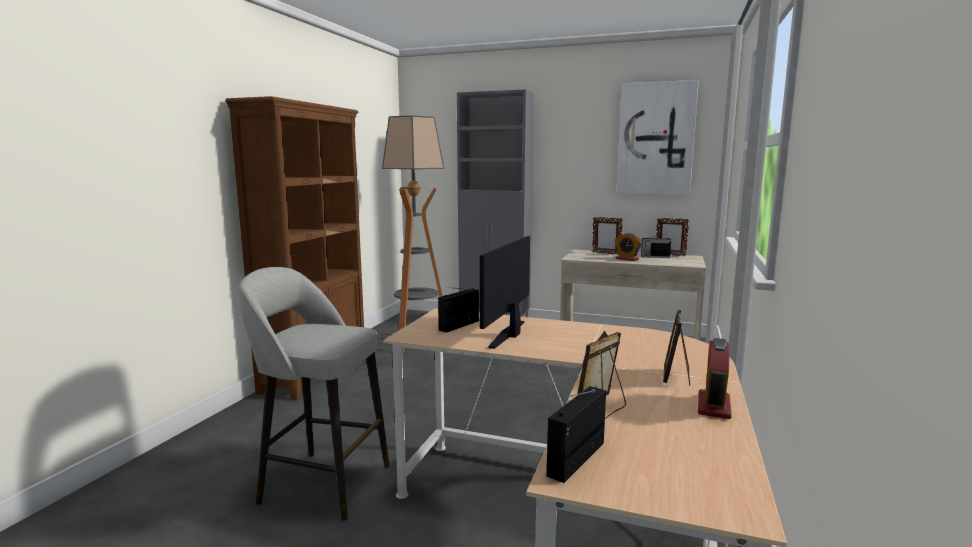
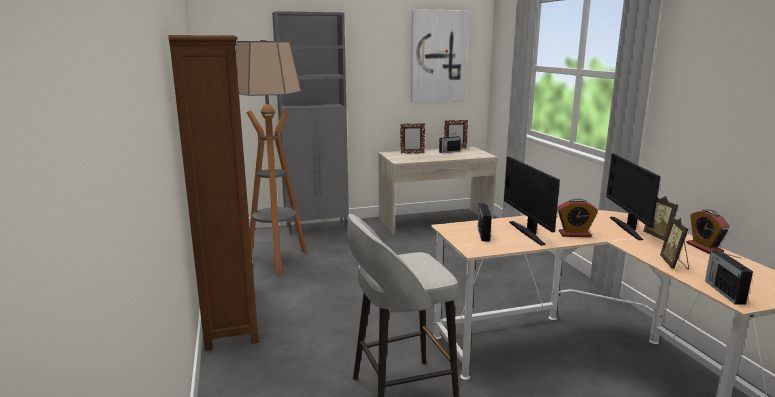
camera: 35 degrees left, 5 degrees up
(627, 259) = (437, 156): alarm clock -> alarm clock (574, 234)
(656, 358) = (627, 228): none -> monitor

